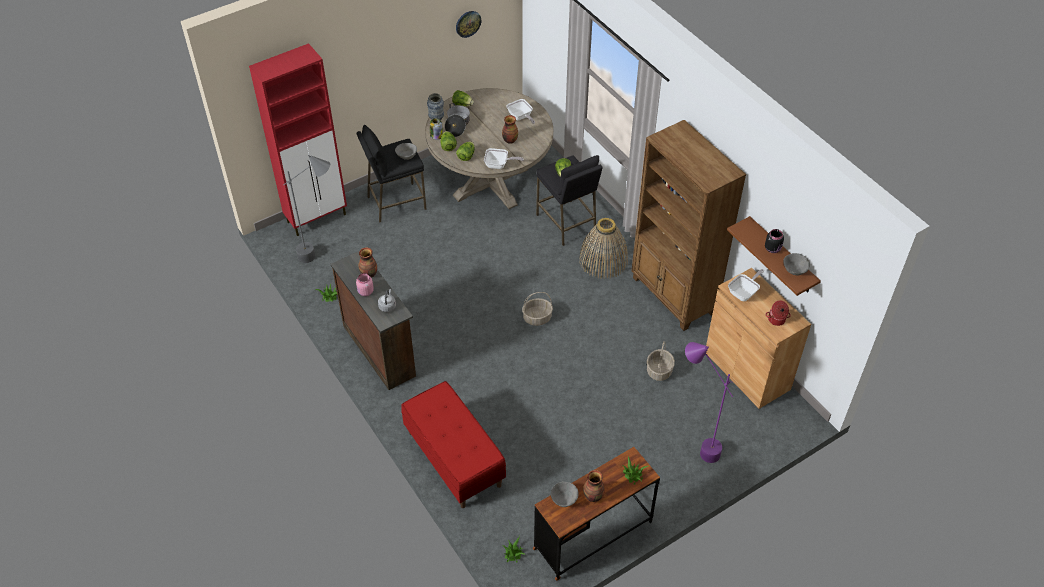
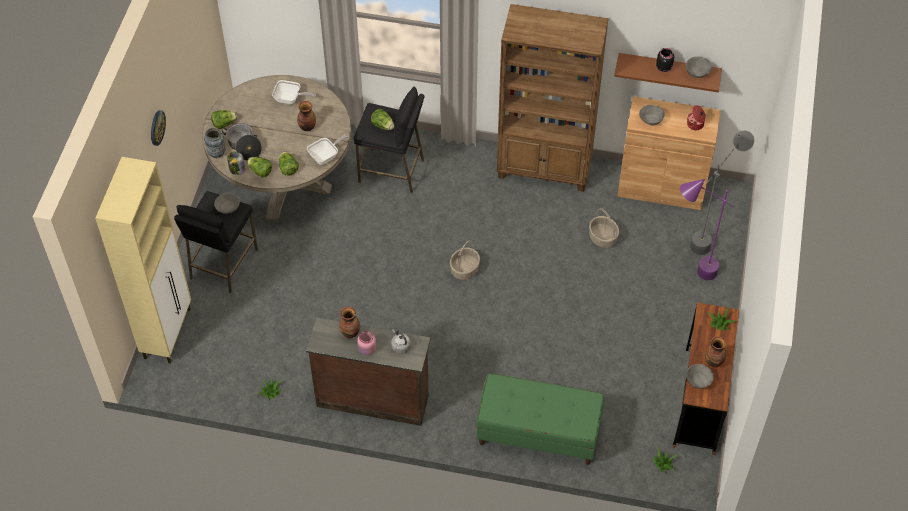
camera: 45 degrees left, 5 degrees up
(317, 218) = (168, 333): red cabinet -> beige cabinet
(321, 256) = (217, 363): grey floor lamp -> grey floor lamp (710, 237)
(454, 459) = (538, 434): red bench -> green bench
(468, 23) = (193, 39): wall clock -> wall clock (157, 127)
(603, 260) = (458, 180): basket -> none
(744, 292) = (651, 120): frying pan -> grey bowl

